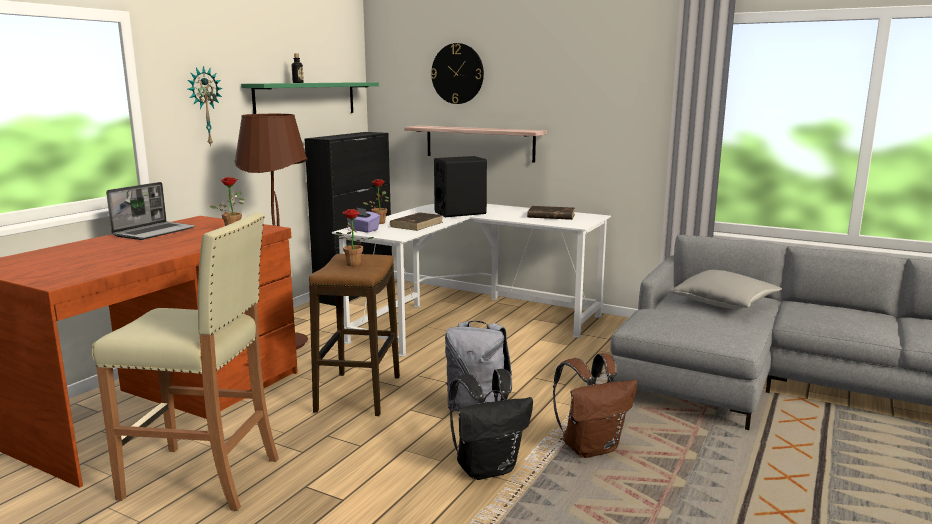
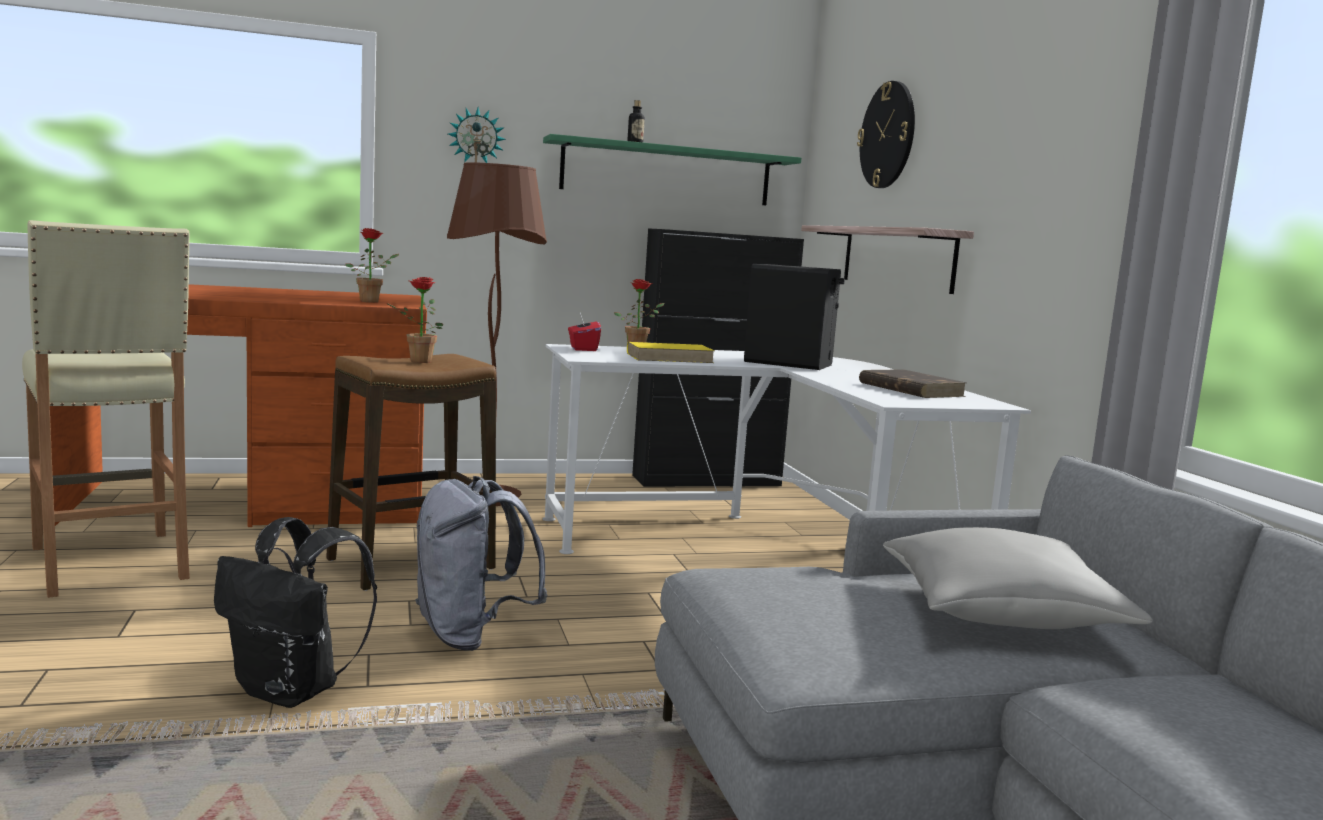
camera: 45 degrees right, 5 degrees down
(154, 232) = (314, 292): laptop -> none
(363, 230) = (583, 349): purple tissue box -> red tissue box
(417, 224) = (670, 358): brown book -> yellow book
(591, 447) = (457, 748): brown backpack -> none

